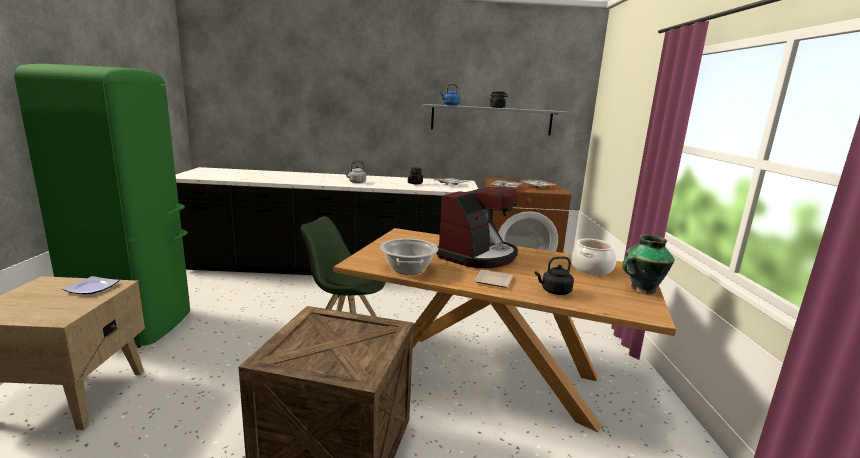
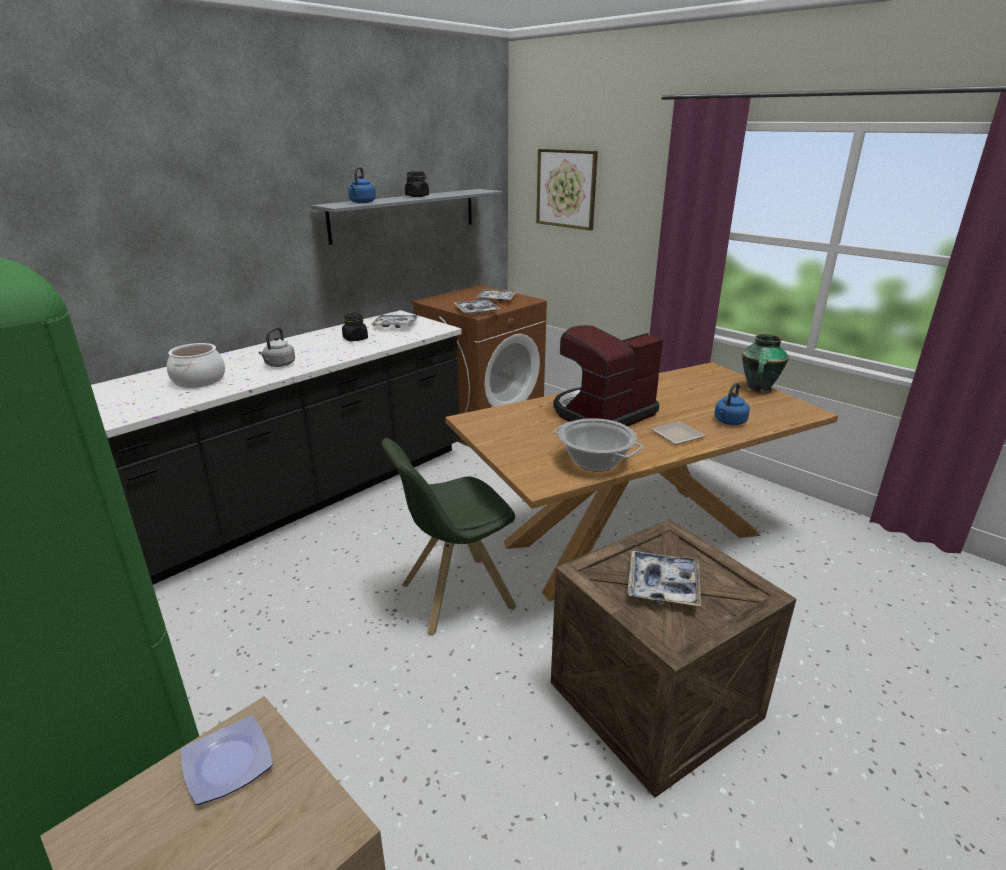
camera: 45 degrees left, 10 degrees up
(328, 340) = (663, 585): none -> tray
(478, 256) = (602, 413): coffee machine -> coffee machine turned 120 degrees counterclockwise
(554, 291) = (729, 422): black kettle -> blue kettle
(591, 269) = (694, 385): cooking pot -> cooking pot (199, 380)
(616, 113) = (566, 189): none -> picture

